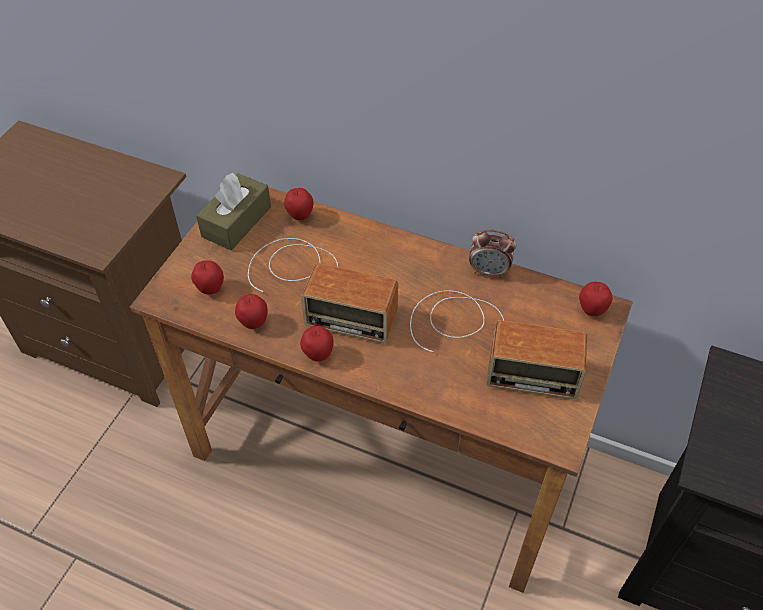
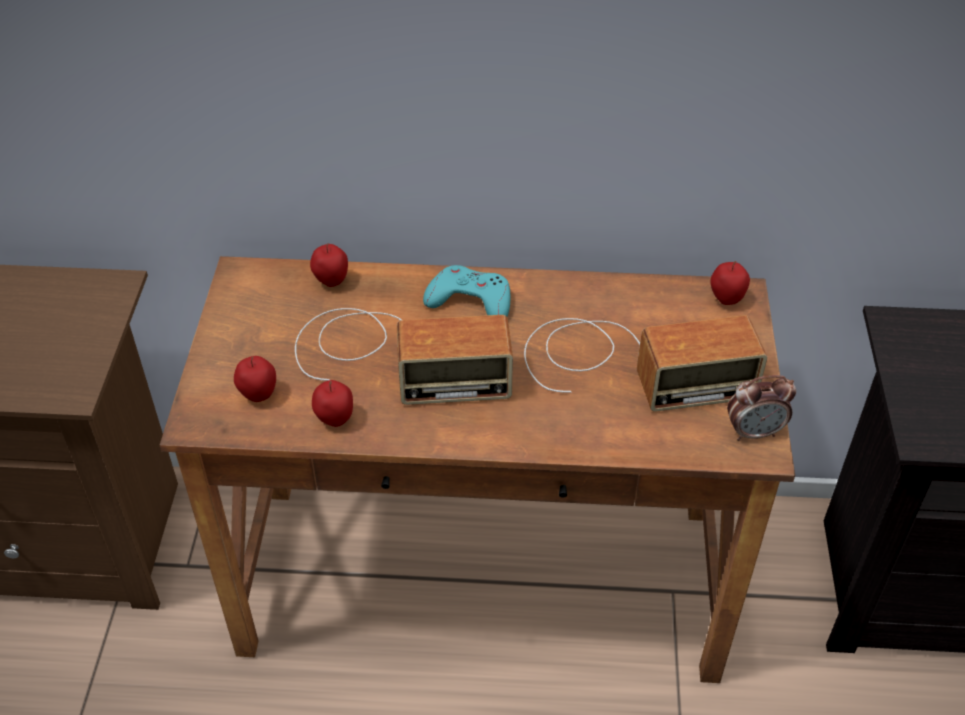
camera: 20 degrees left, 5 degrees down
(236, 222) = (252, 308): brown tissue box -> none
(318, 355) = (434, 434): apple -> none
(393, 257) = (470, 300): none -> turquoise game controller
(489, 271) = (591, 287): alarm clock -> alarm clock (754, 432)

